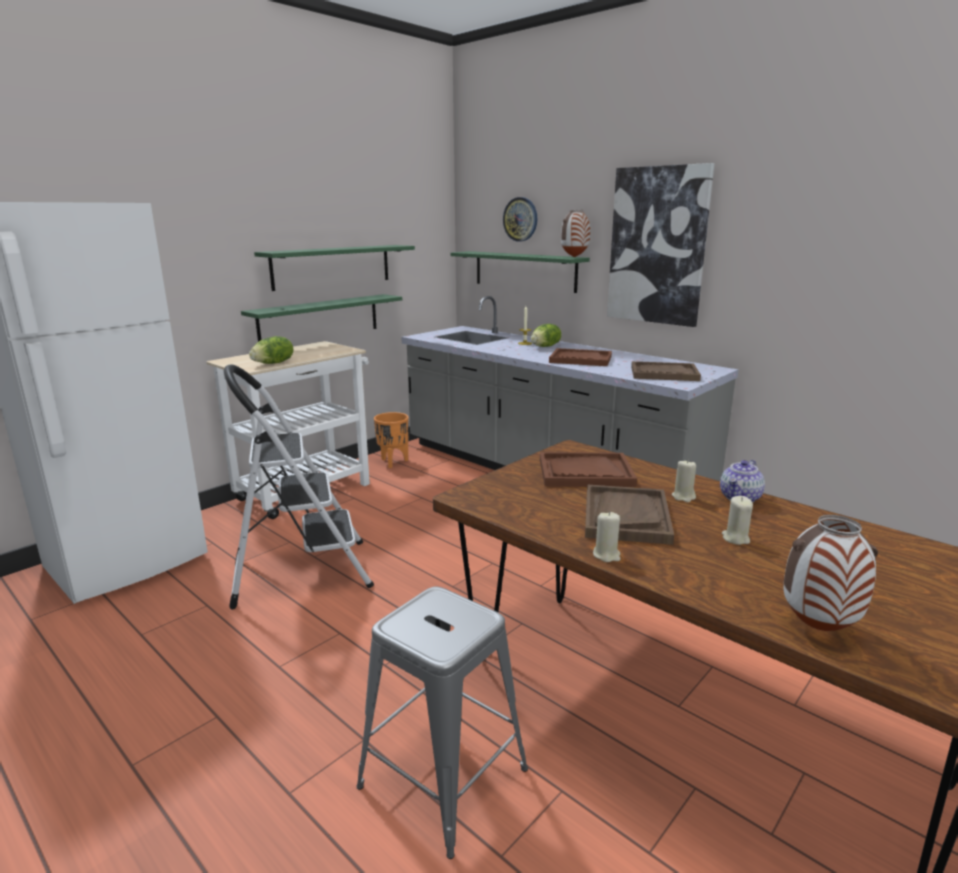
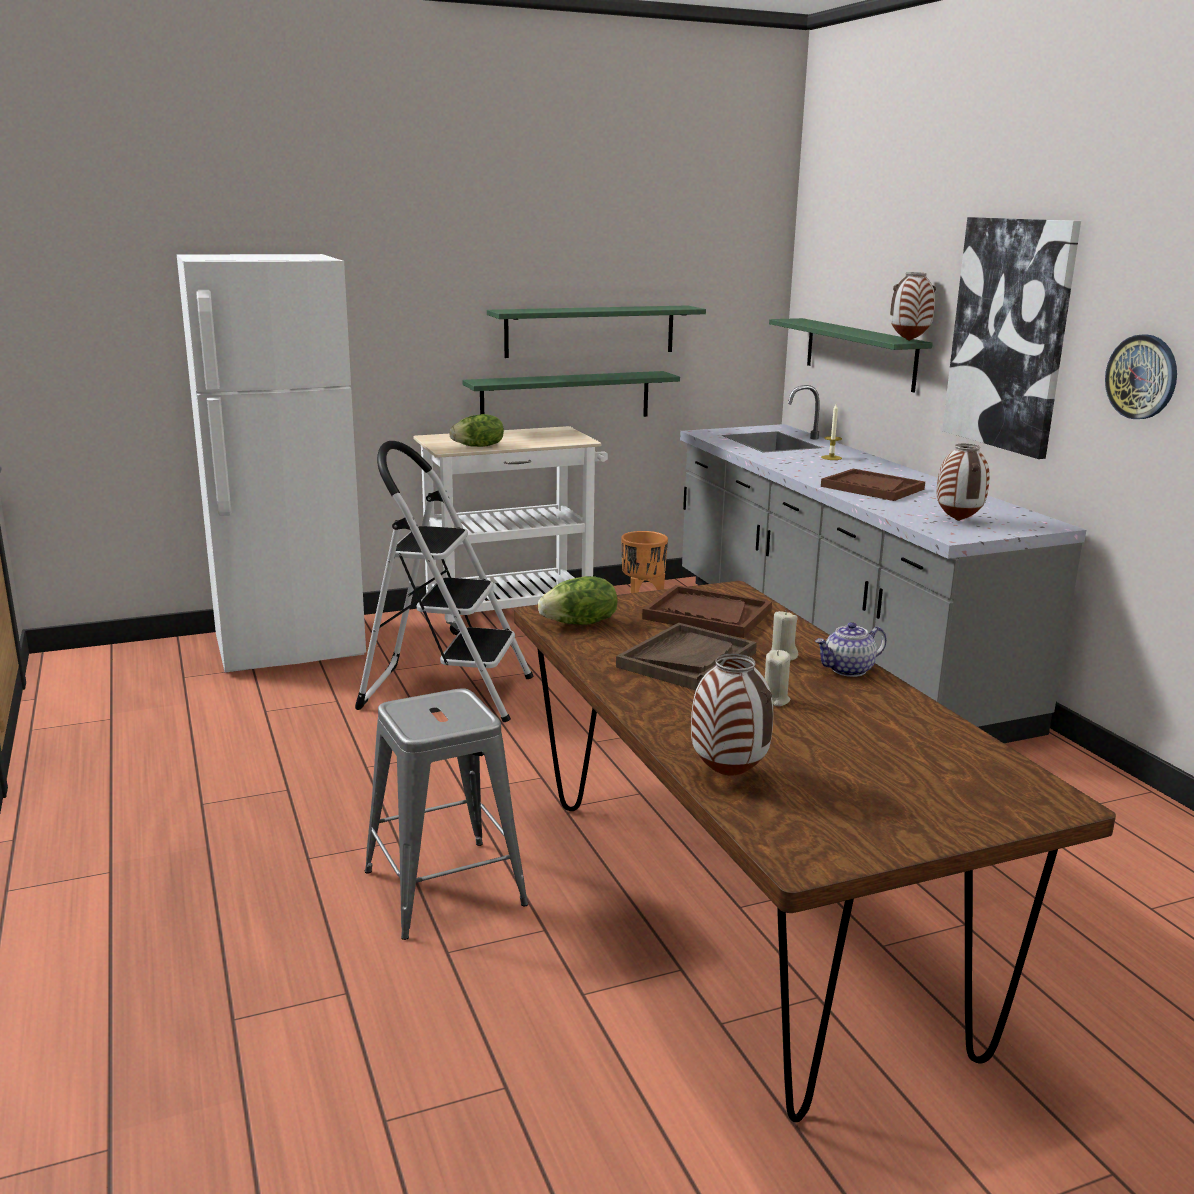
camera: 25 degrees right, 0 degrees up
(520, 219) = (861, 279): wall clock -> wall clock (1142, 377)
(545, 346) = (853, 465): lettuce -> lettuce (580, 623)
(606, 555) = (615, 684): beige candle -> none
(664, 373) = (957, 520): brown tray -> vase

